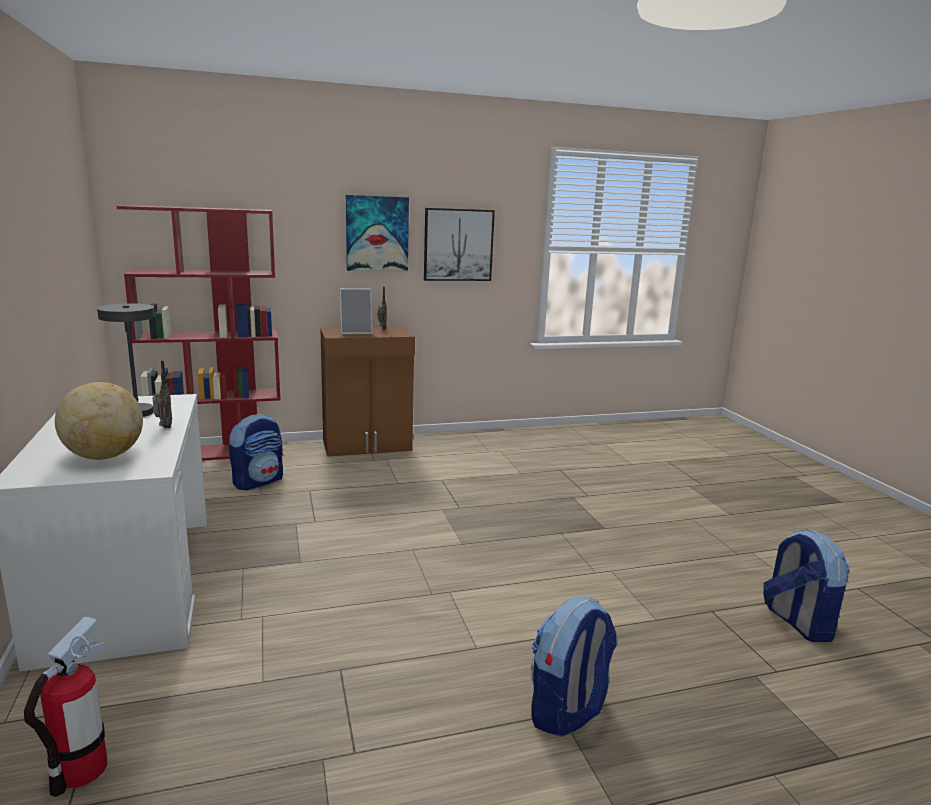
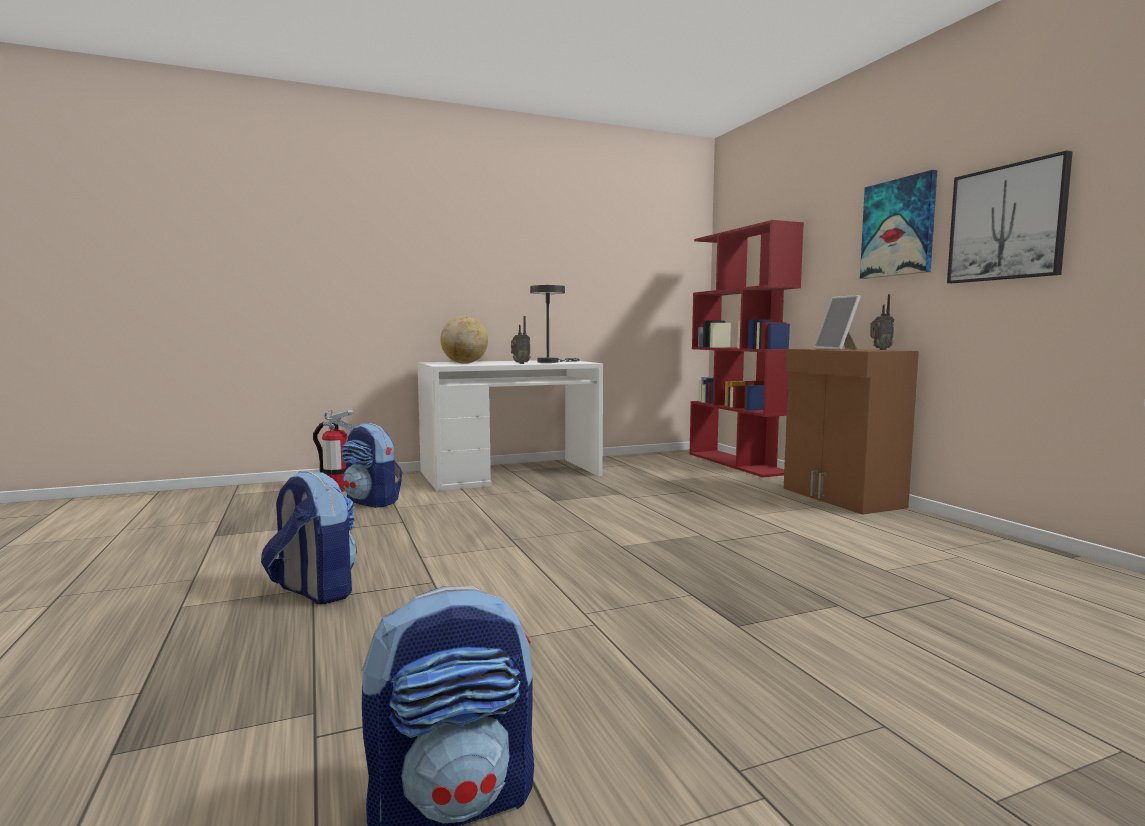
camera: 85 degrees right, 10 degrees down
(258, 481) = (692, 478): backpack -> backpack (372, 502)

